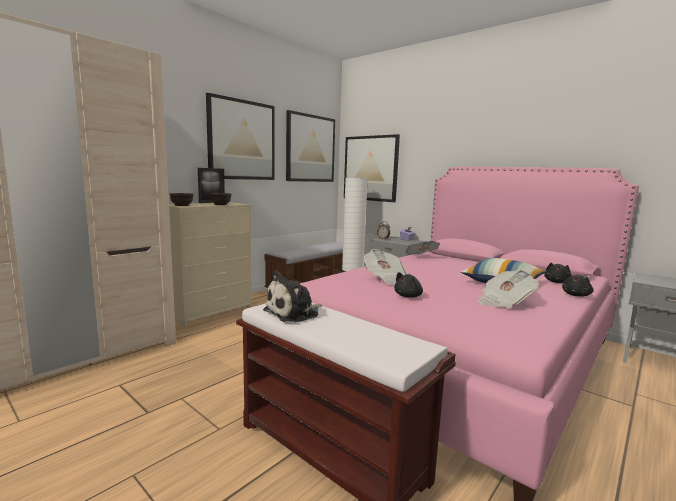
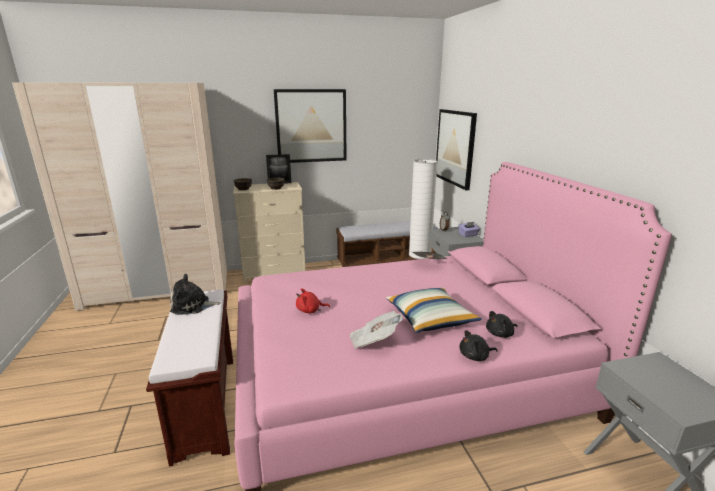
camera: 35 degrees right, 10 degrees up
(310, 148) = (394, 125): picture -> none
(385, 279) = (328, 286): newspaper -> none
(409, 296) = (310, 310): black plush toy -> red plush toy

